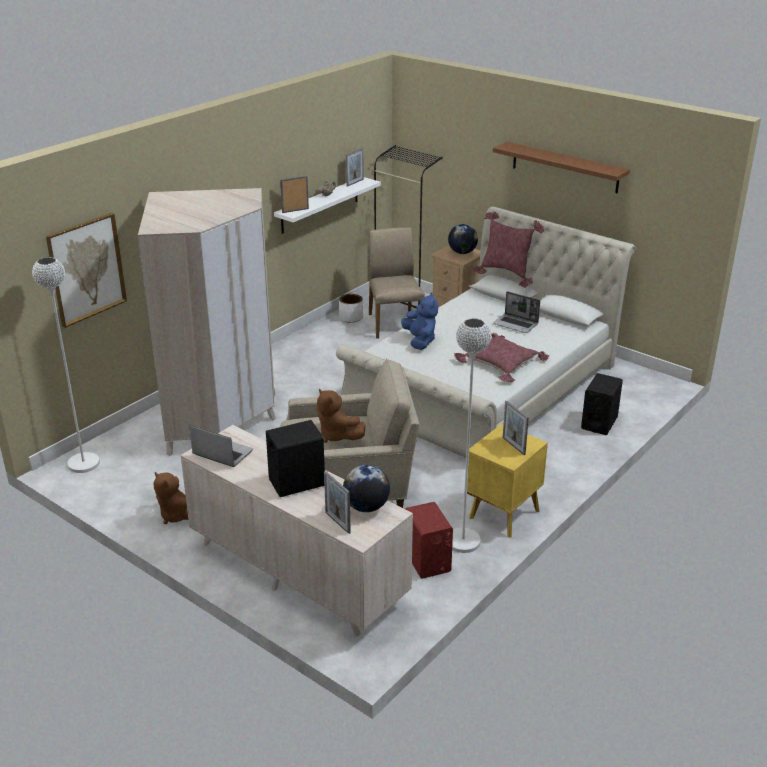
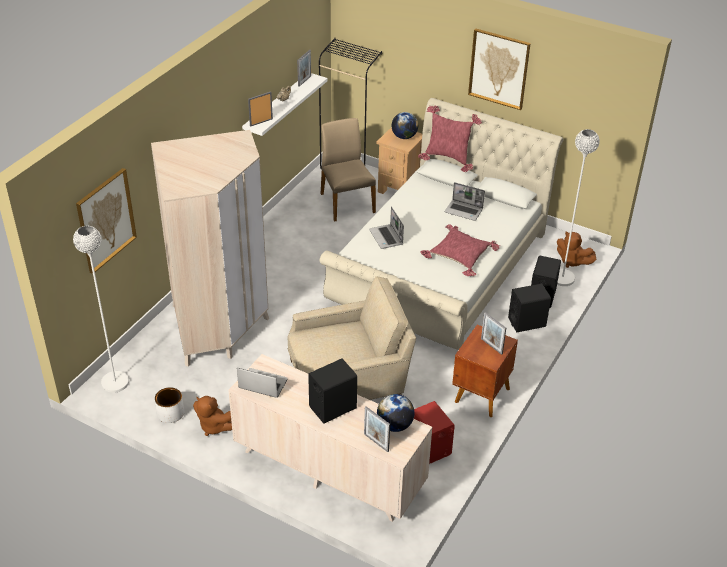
camera: 10 degrees left, 10 degrees up
(337, 436) = (342, 347): brown plush toy -> brown plush toy (572, 261)
(351, 318) = (305, 199): white planter -> white planter (170, 414)
(420, 341) = (386, 237): blue plush toy -> laptop
(463, 541) = (455, 425): white floor lamp -> white floor lamp (562, 278)
(502, 514) = (481, 395): yellow nightstand -> brown nightstand
(565, 167) = (499, 69): brown shelf -> picture
(575, 447) = (527, 322): none -> black speaker

